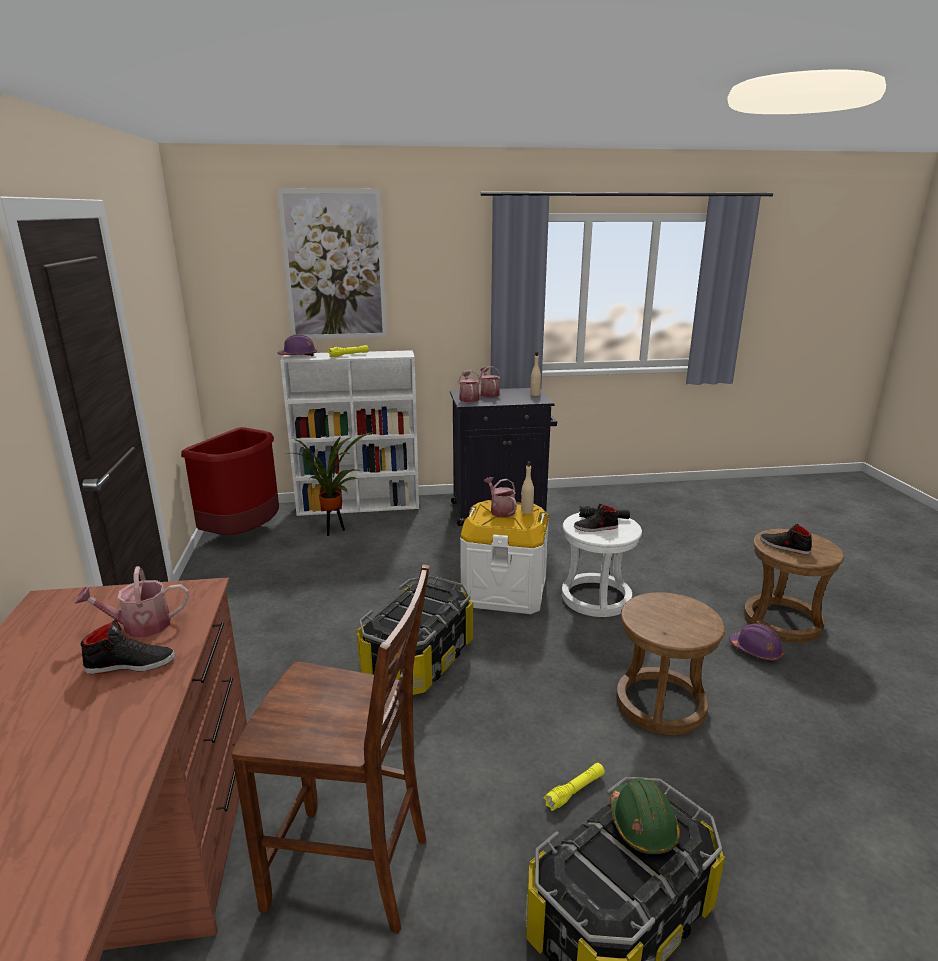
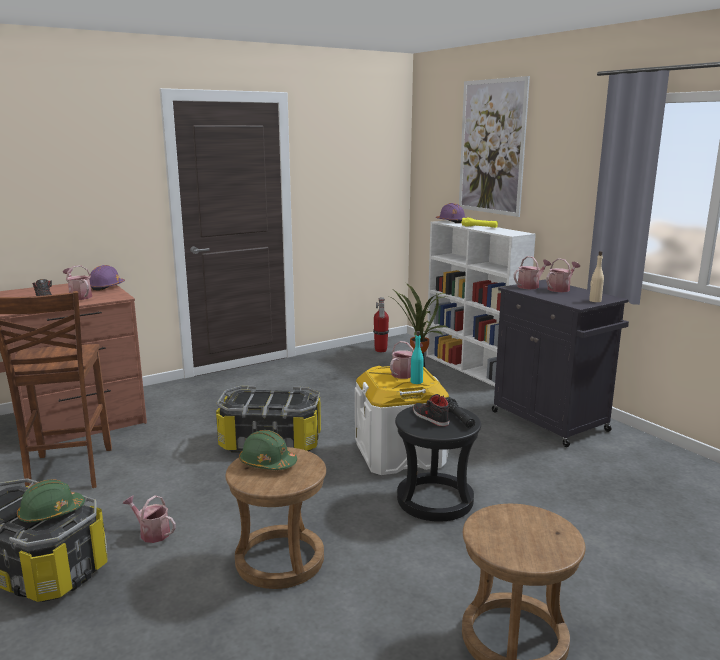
camera: 65 degrees right, 5 degrees down
(244, 533) = (380, 350): red trash can -> fire extinguisher
(526, 511) = (416, 382): beige bottle -> turquoise bottle
(575, 791) = (151, 533): yellow flashlight -> watering can
(596, 598) = (435, 500): white stool -> black stool
(658, 620) = (267, 463): none -> green hard hat
(756, 651) = (421, 618): purple hard hat -> purple hard hat (106, 287)
(784, 547) = (507, 524): black shoe -> none

